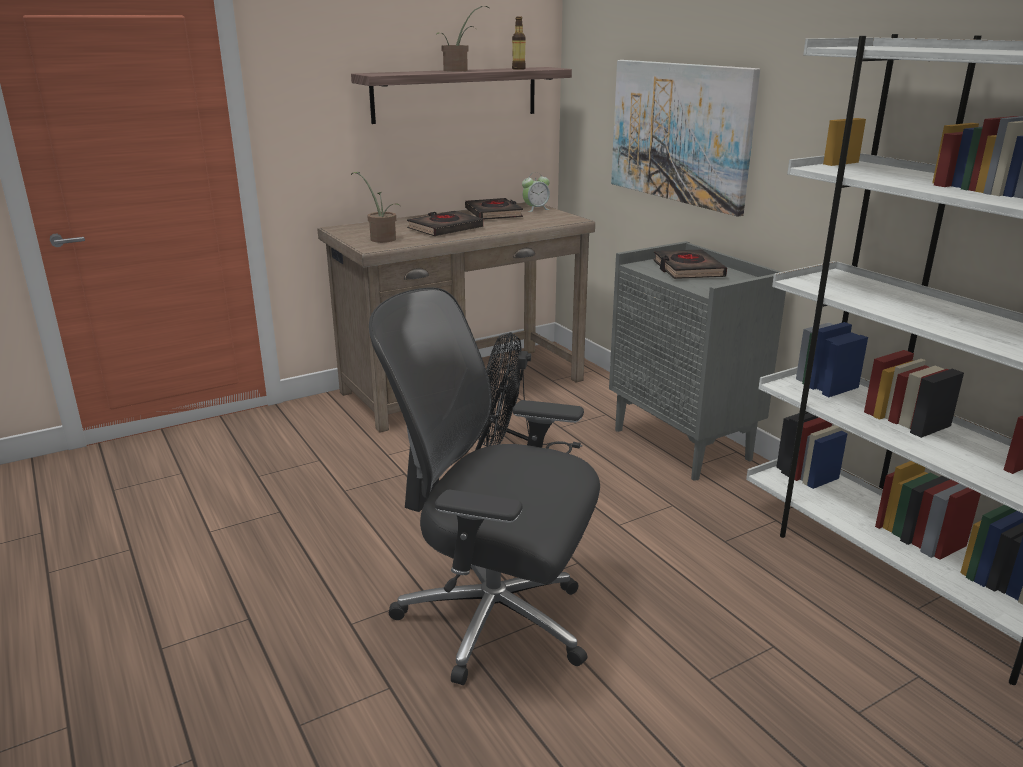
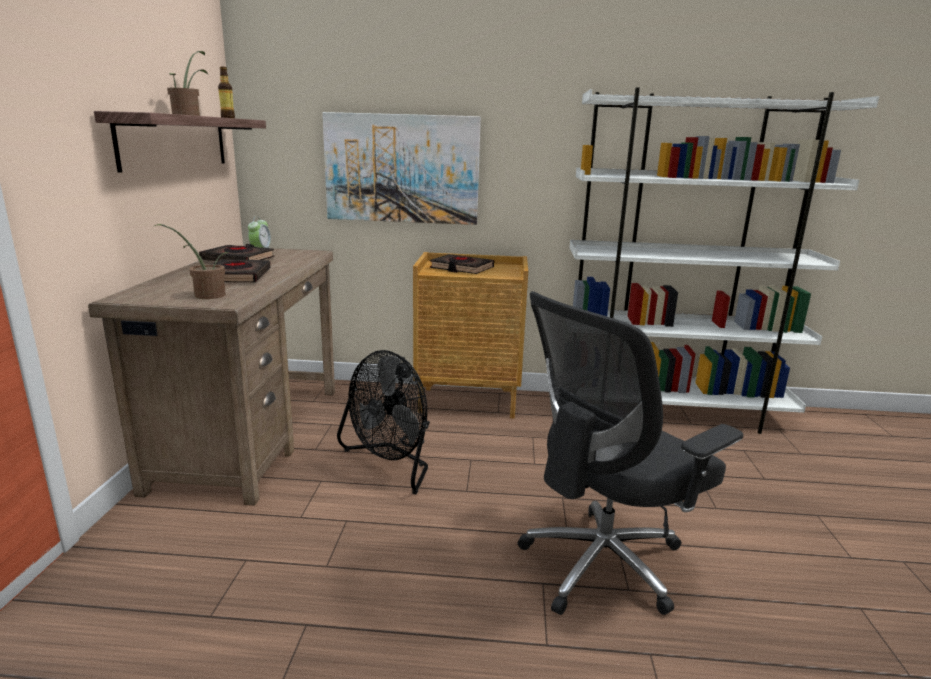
camera: 55 degrees left, 5 degrees down
(682, 444) = (469, 402): grey cabinet -> brown cabinet

